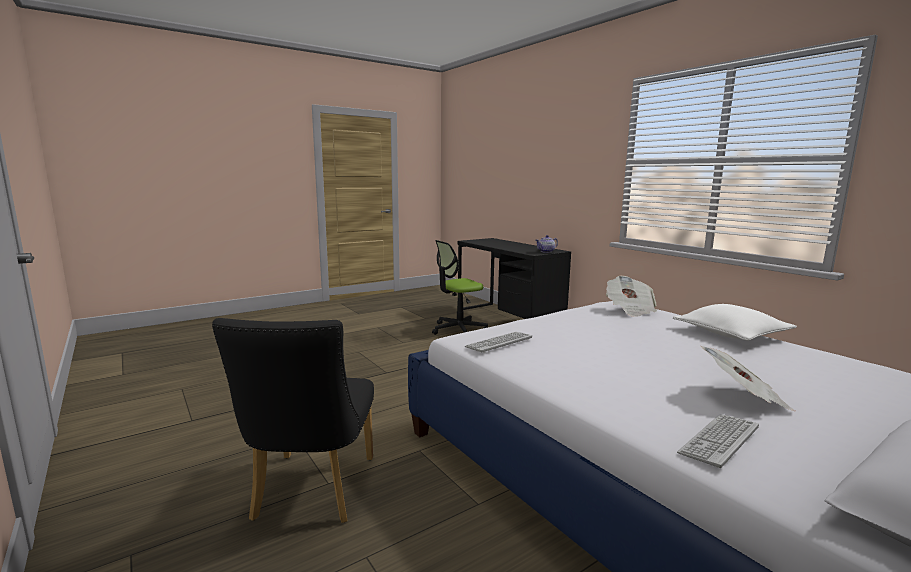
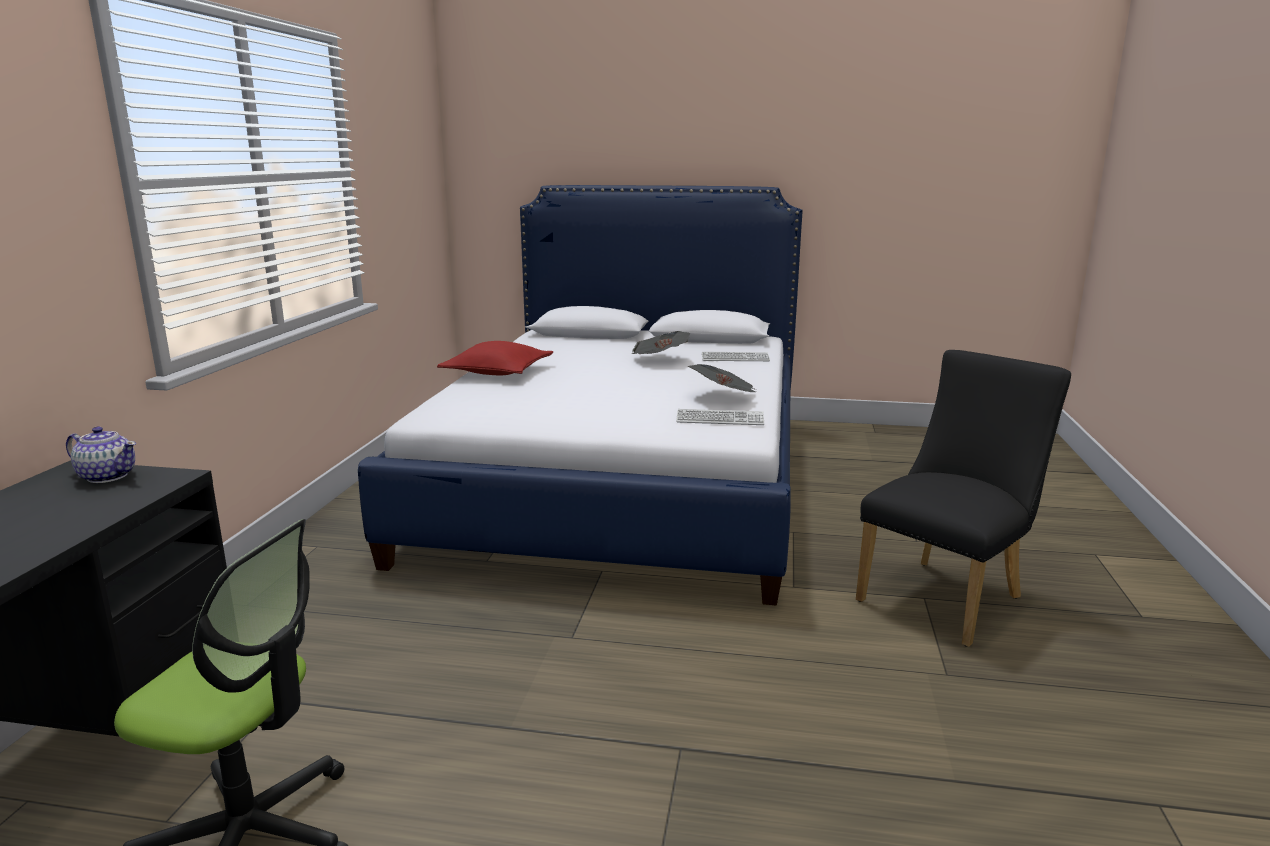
camera: 135 degrees left, 5 degrees up
(629, 309) = (475, 402): newspaper -> newspaper (724, 397)
(731, 334) = (497, 372): white pillow -> red pillow

